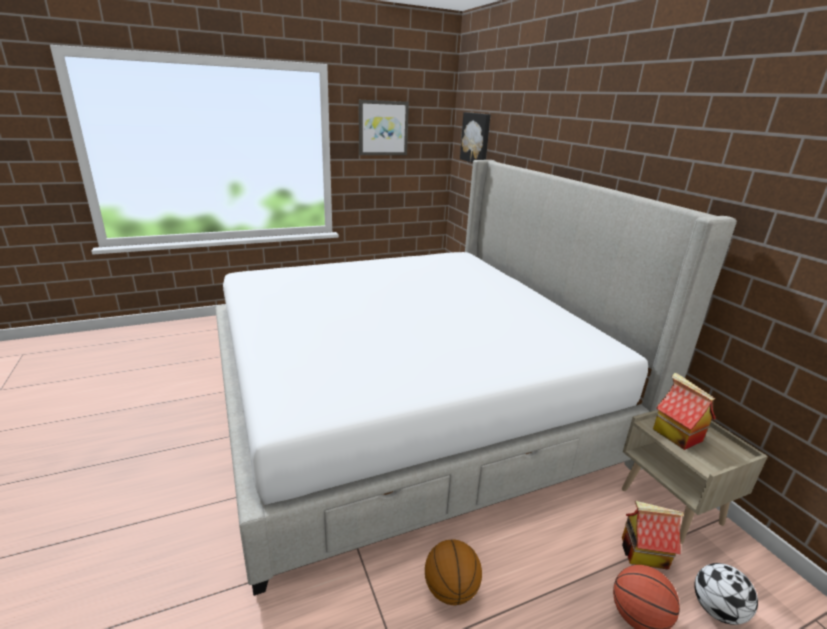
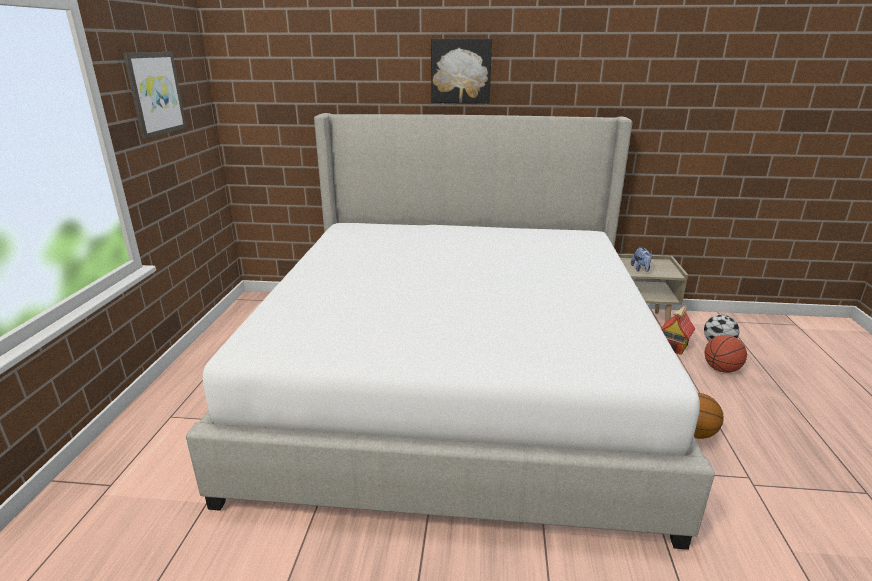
camera: 60 degrees left, 0 degrees up
(476, 138) = (273, 91): picture -> picture (461, 71)
(676, 434) = (641, 269): toy house -> plush toy

